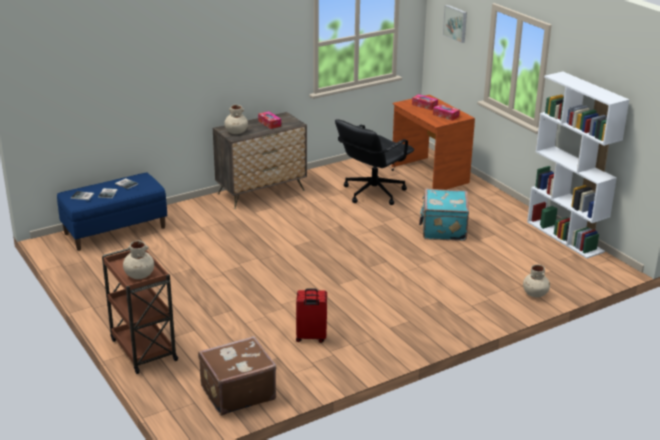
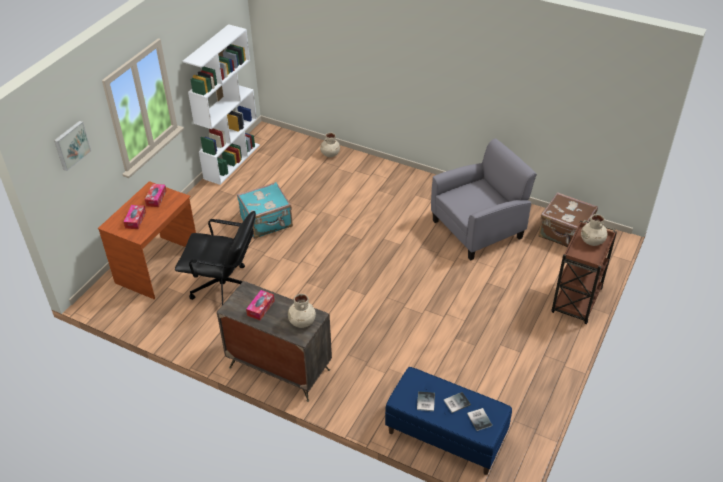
camera: 120 degrees left, 15 degrees up
(311, 337) = (478, 229): red suitcase -> grey armchair

